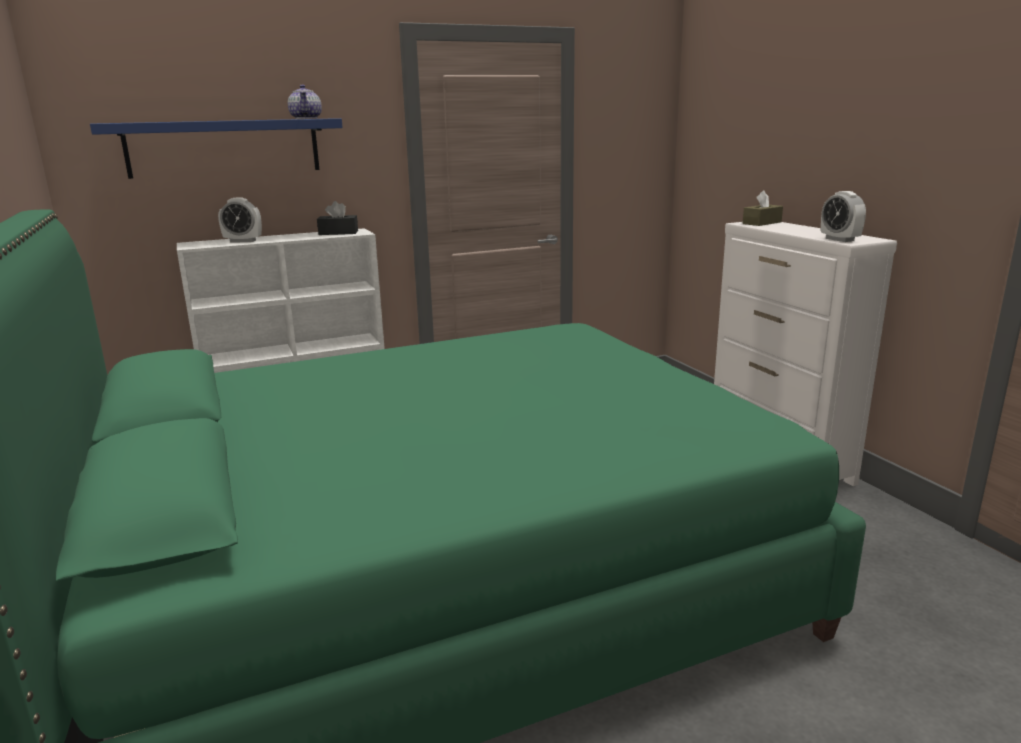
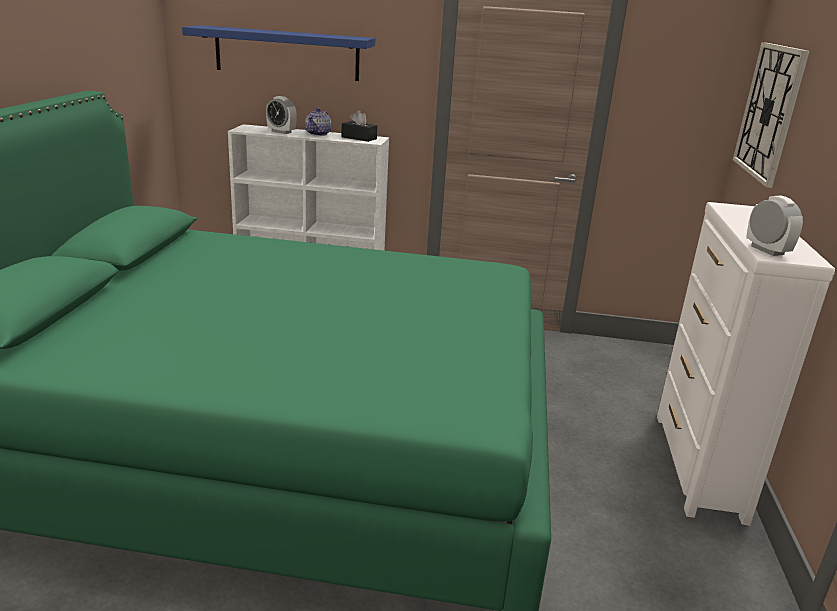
camera: 30 degrees right, 5 degrees up
(306, 118) = (345, 36): teapot -> teapot (318, 134)
(722, 144) = (769, 112): none -> wall clock
(762, 223) = (745, 210): brown tissue box -> none
(839, 239) = (767, 250): alarm clock -> alarm clock turned 150 degrees clockwise

